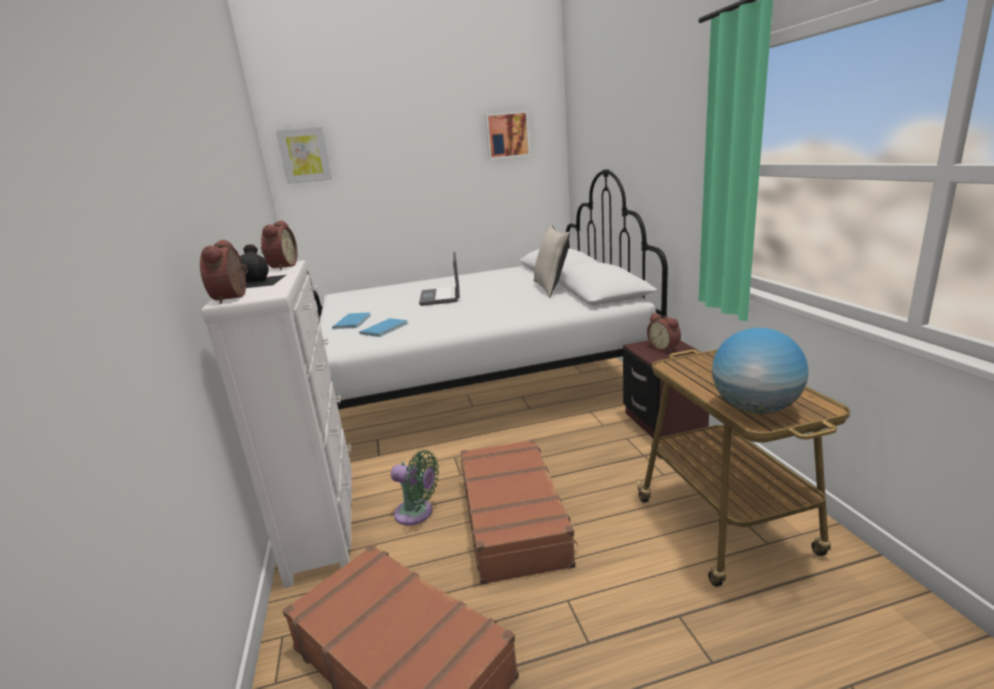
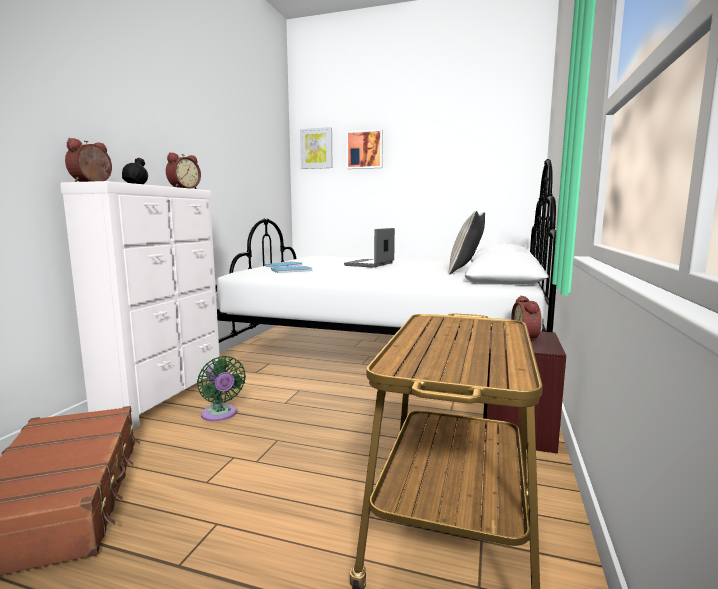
camera: 30 degrees right, 10 degrees down
(507, 135) = (484, 138): picture -> picture (365, 150)
(514, 519) = (273, 446): brown suitcase -> none
(755, 409) = (423, 360): globe -> none

